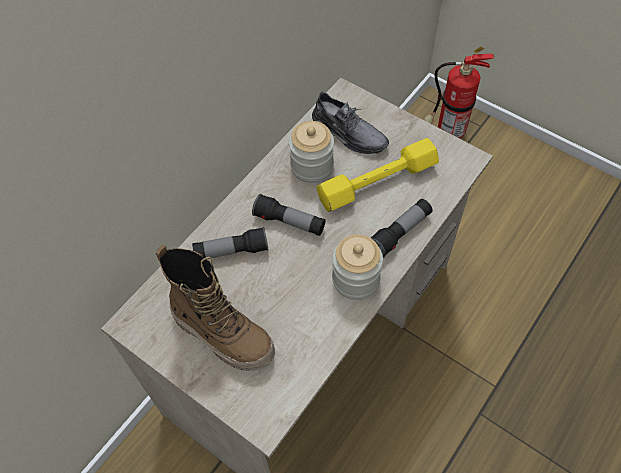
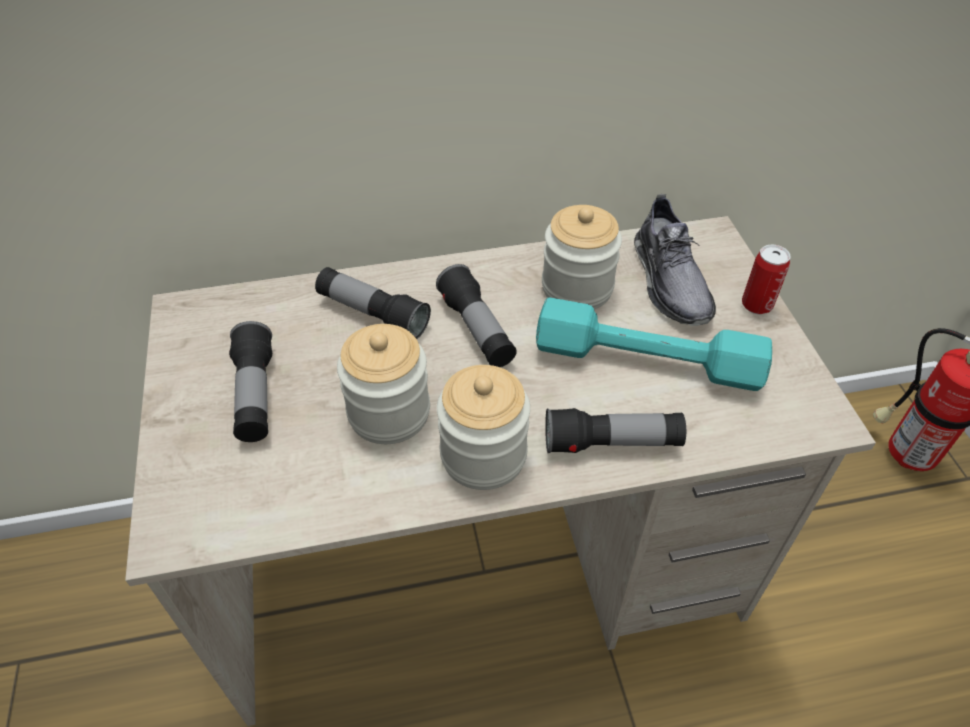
camera: 40 degrees right, 10 degrees down
(223, 334) = (255, 394): boot -> flashlight
(295, 292) = (389, 412): none -> jar
(377, 182) = (647, 359): yellow dumbbell -> turquoise dumbbell
(395, 120) = (757, 304): none -> can

